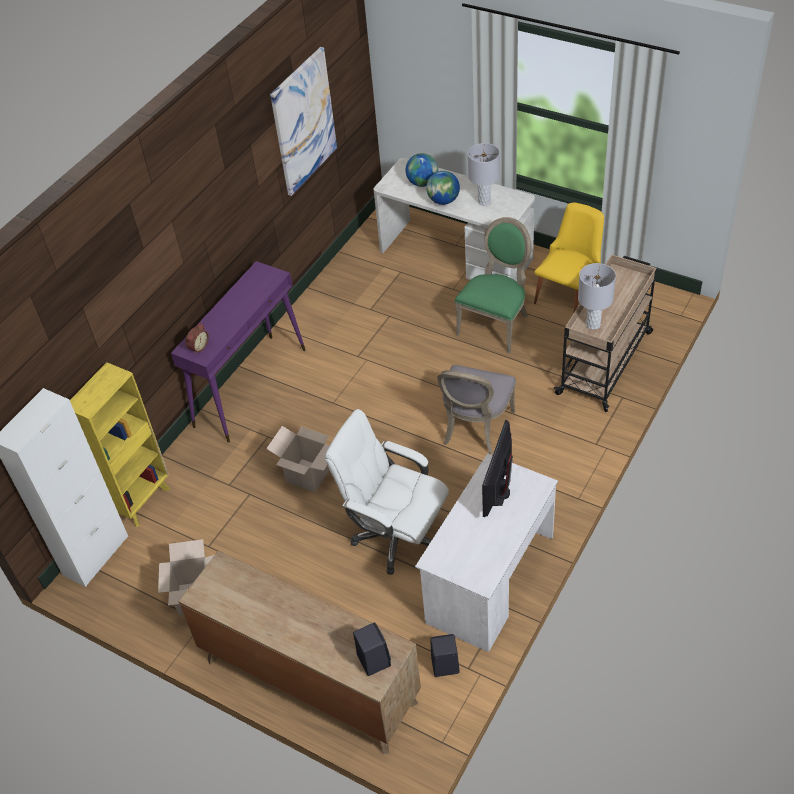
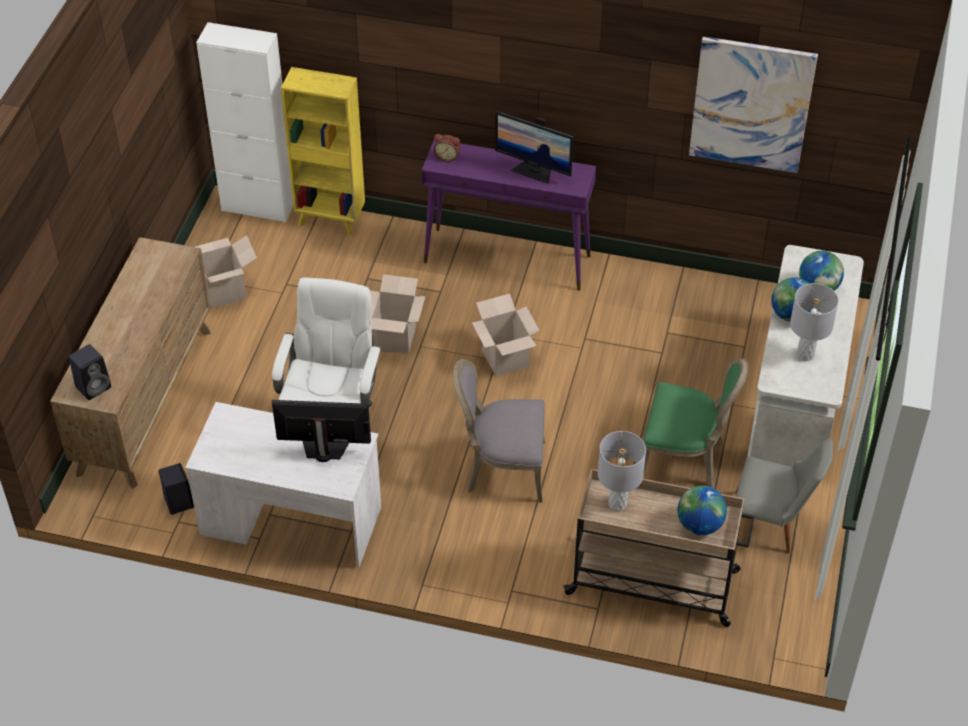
camera: 70 degrees right, 0 degrees up
(243, 297) = (534, 170): none -> monitor
(360, 407) = (505, 358): none -> cardboard box
(569, 293) = (771, 526): yellow chair -> grey chair
(622, 286) = (699, 525): none -> globe

